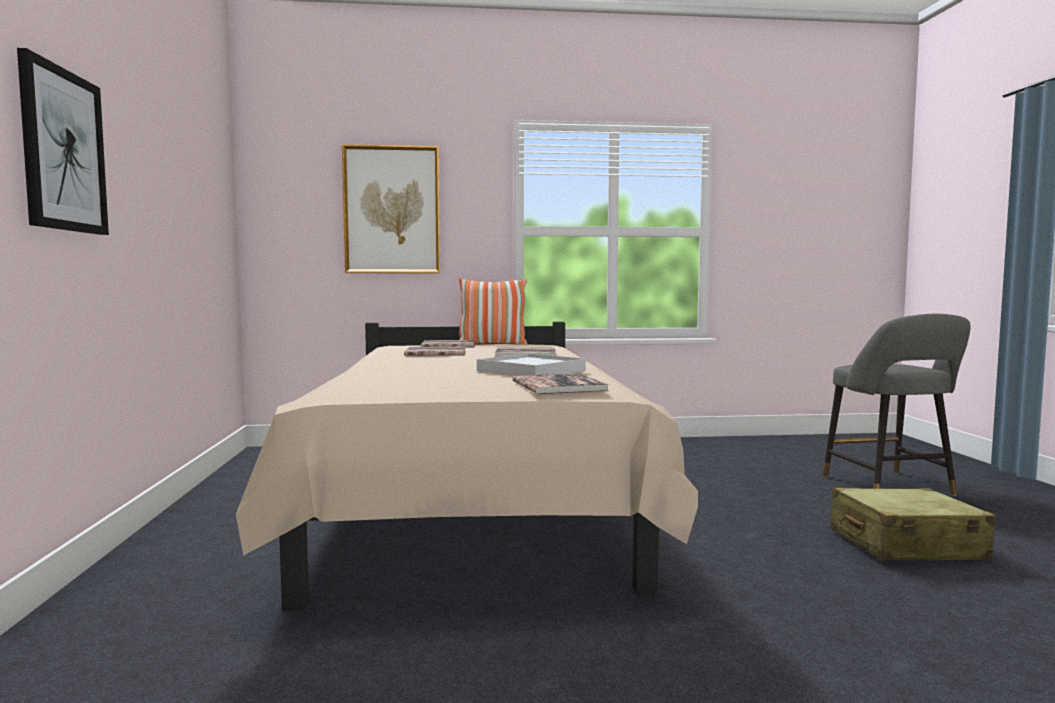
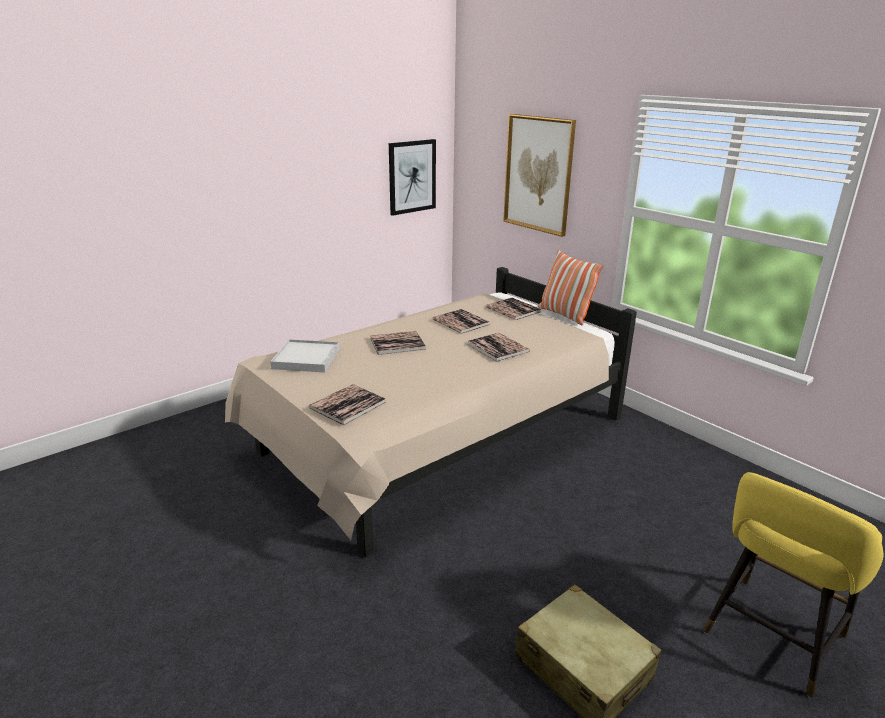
camera: 55 degrees right, 20 degrees up
(63, 150) = (235, 185): picture -> picture (412, 176)
(434, 365) = (397, 343): none -> book
(531, 371) = (405, 377): white tray -> white tray (306, 359)
(891, 487) = (770, 638): grey stool -> yellow stool

